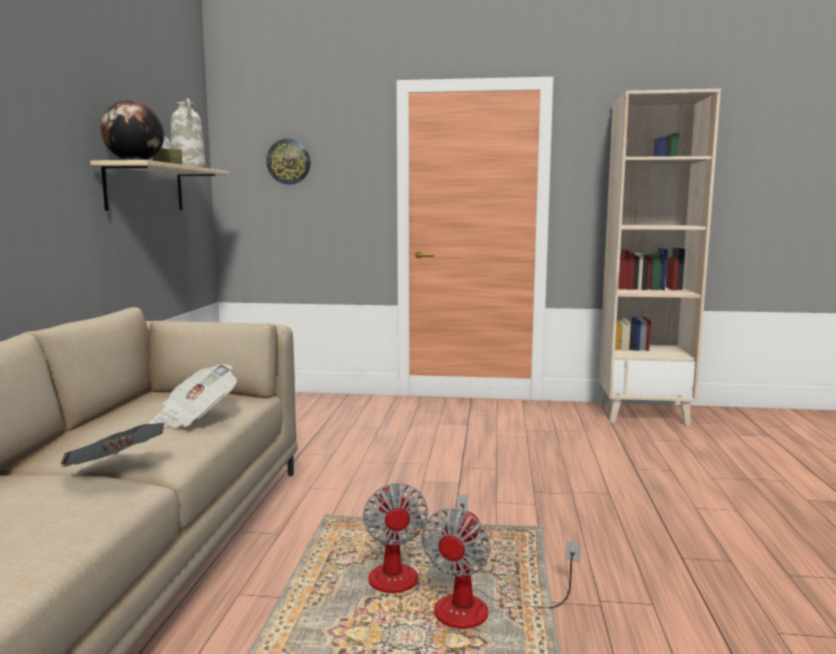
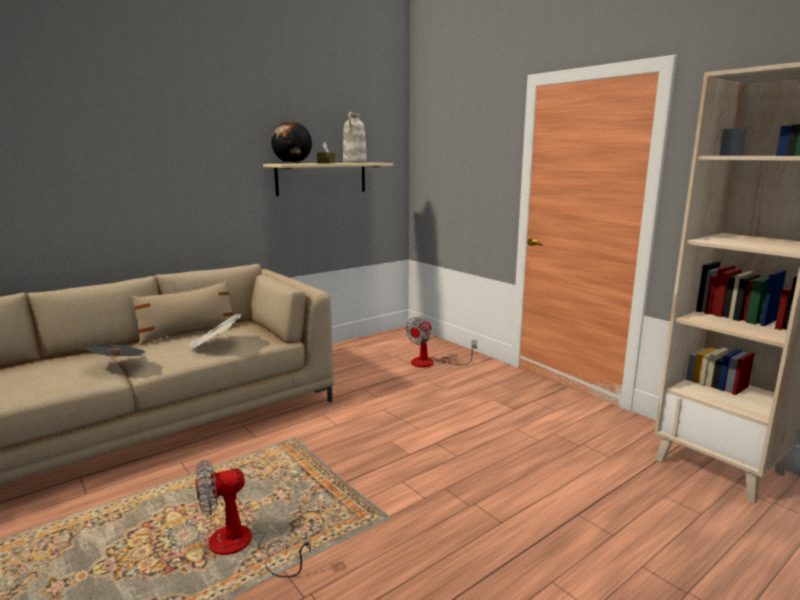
camera: 45 degrees right, 5 degrees up
(102, 420) = (188, 333): none -> beige pillow
(288, 161) = (451, 152): wall clock -> none
(407, 572) = (259, 498): fan -> fan (431, 363)

